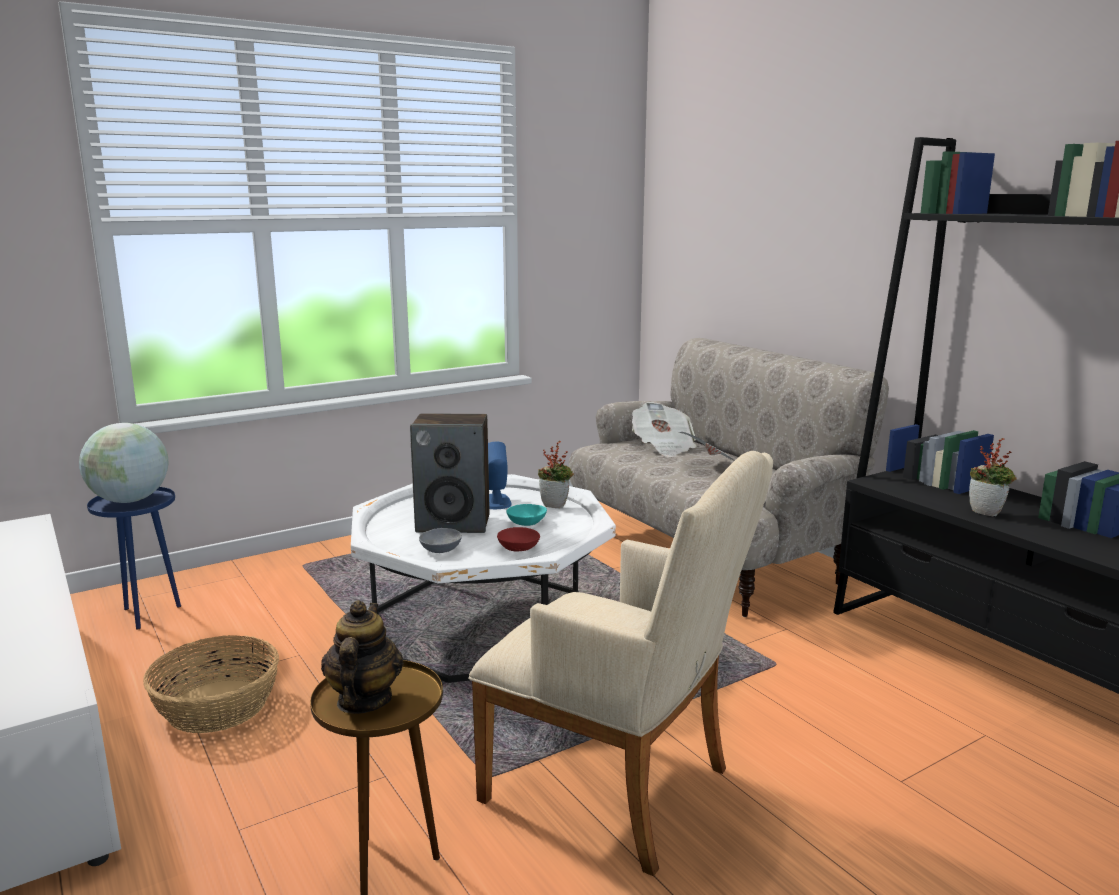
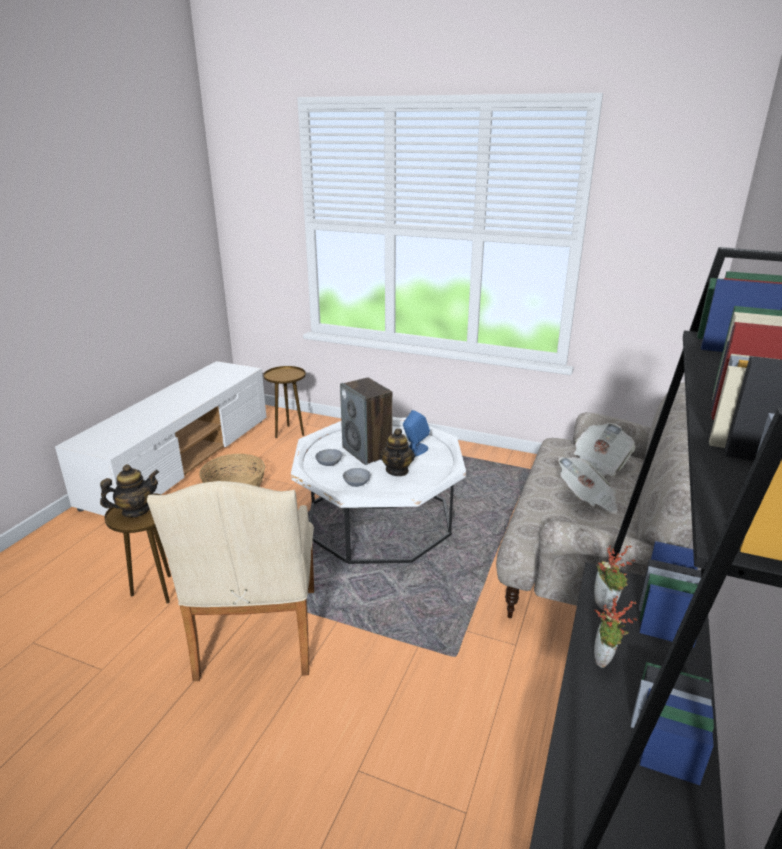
camera: 55 degrees right, 10 degrees up
(130, 500) = (286, 373): globe -> none
(148, 614) = (289, 432): blue side table -> brown side table
(520, 547) = (357, 483): red bowl -> grey bowl
(527, 521) = (397, 470): turquoise bowl -> teapot
(556, 505) = (435, 469): potted plant -> potted plant (606, 605)

